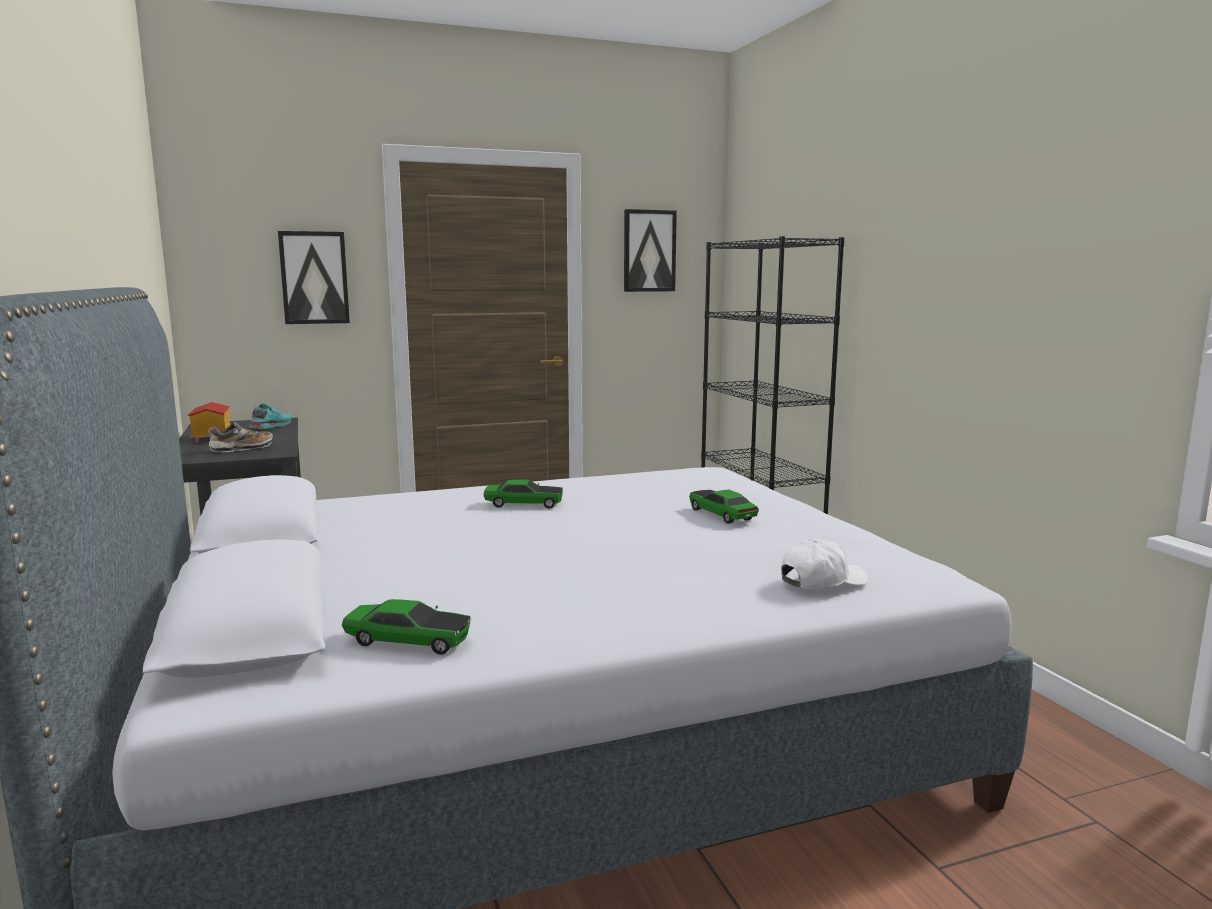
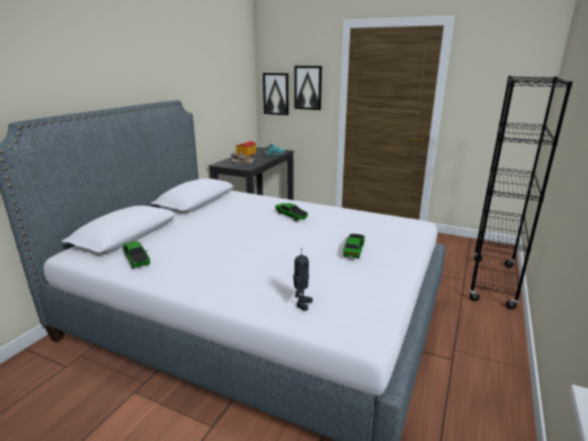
camera: 45 degrees right, 10 degrees up
(649, 251) = (494, 77): picture -> picture (276, 94)
(822, 581) = (302, 304): white cap -> toy robot

